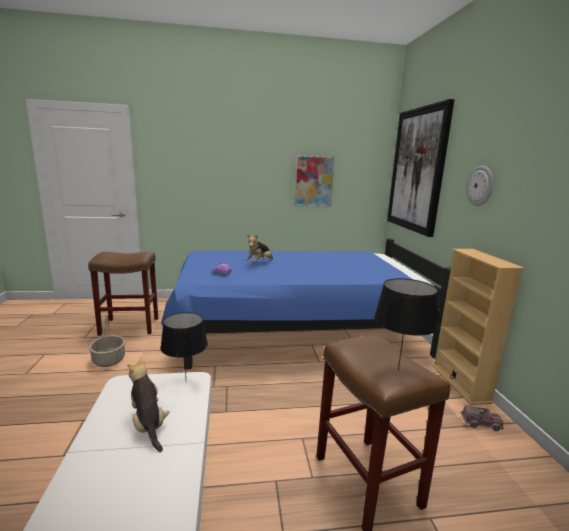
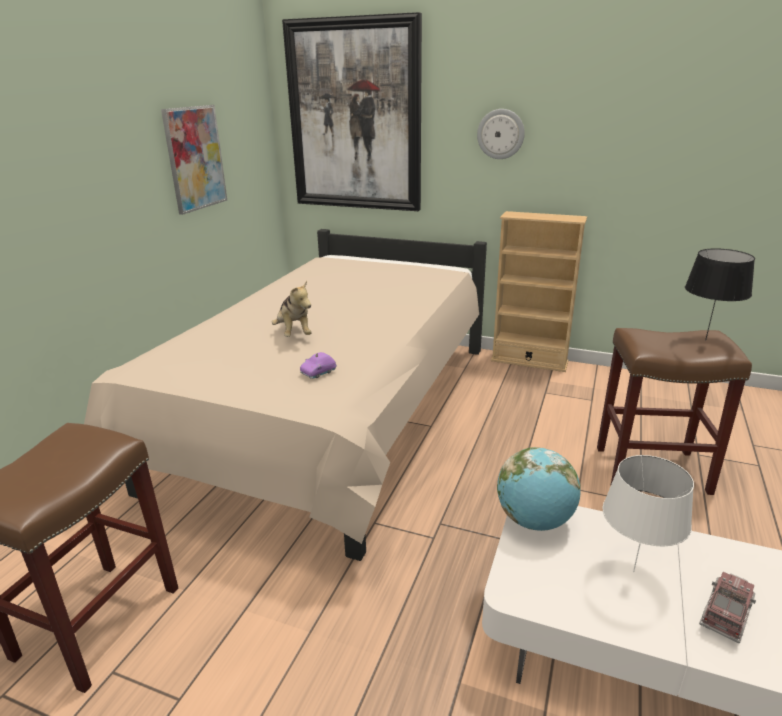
camera: 60 degrees left, 10 degrees up
(108, 360) = (237, 675): basket -> none
(148, 424) = (634, 571): plush toy -> white table lamp
(185, 381) = (534, 521): black table lamp -> globe
(295, 330) = (332, 417): blue bed -> beige bed
(480, 423) = (592, 379): toy truck -> toy truck (726, 614)

